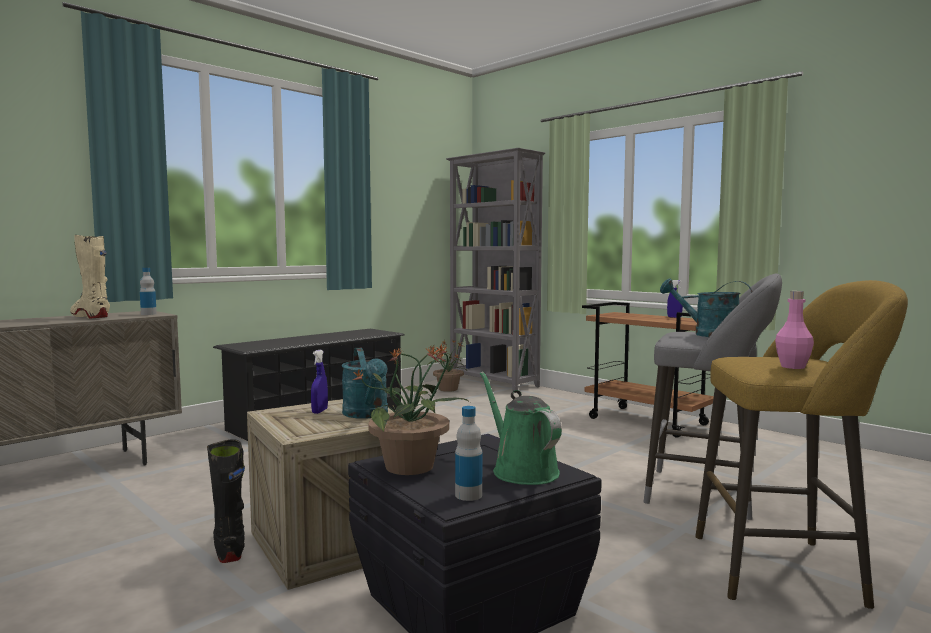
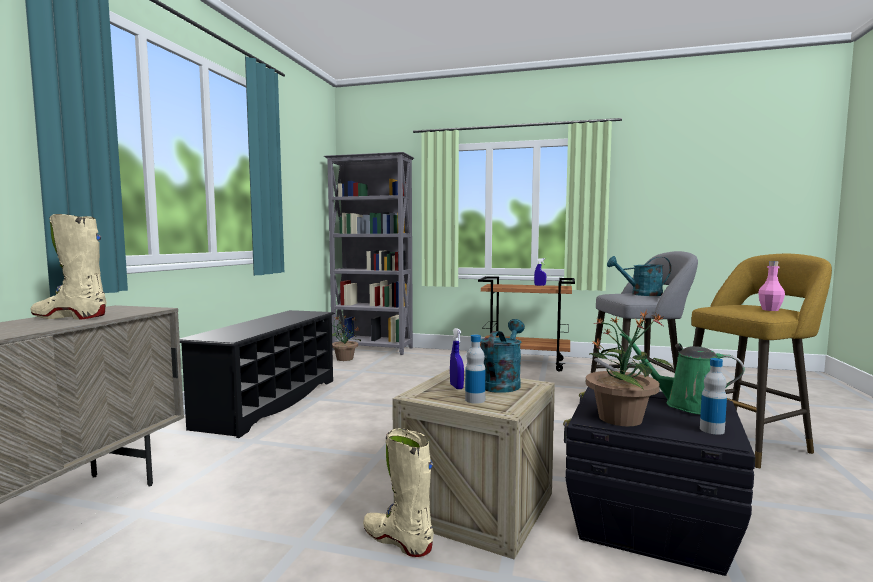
camera: 30 degrees left, 0 degrees up
(148, 314) = (138, 309): bottle -> bottle (475, 400)
(229, 548) = (397, 541): black boot -> beige boot
(367, 414) = (501, 383): turquoise watering can -> turquoise watering can turned 105 degrees counterclockwise

